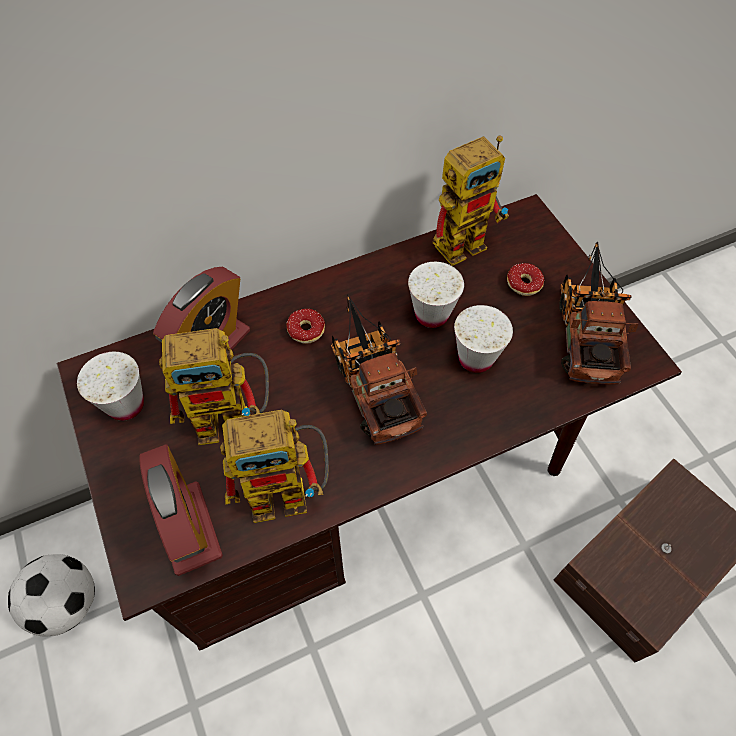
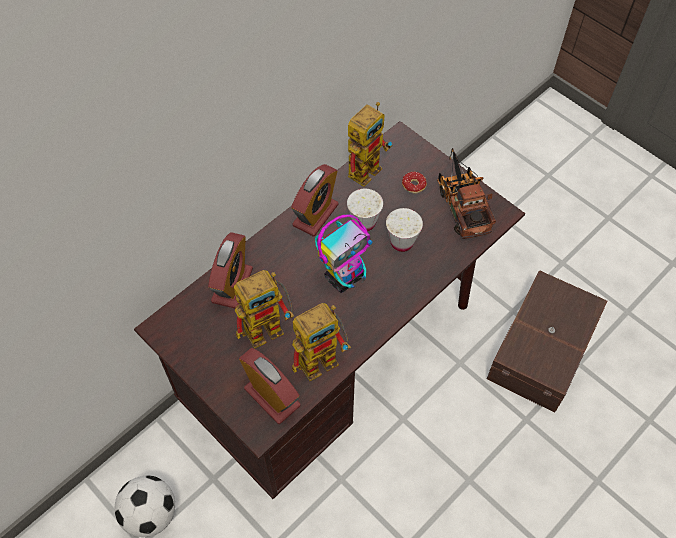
camera: 20 degrees left, 0 degrees up
(126, 405) = (195, 339): white cup -> none
(300, 334) = (286, 260): donut -> none
(368, 284) = (315, 215): none -> alarm clock
(373, 382) = (345, 277): toy truck -> toy robot

